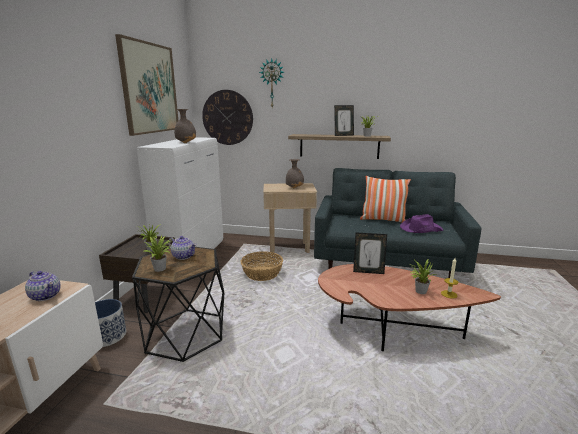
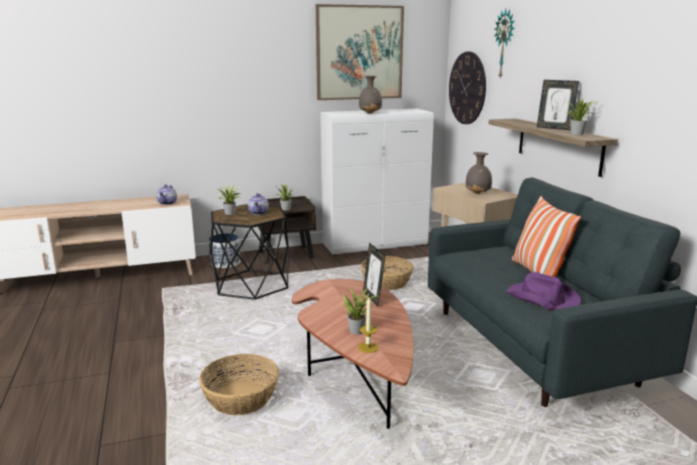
camera: 60 degrees right, 0 degrees up
(402, 399) = (241, 398): none -> basket

